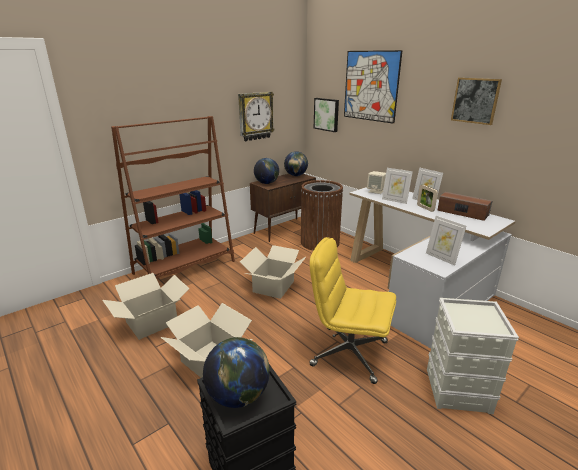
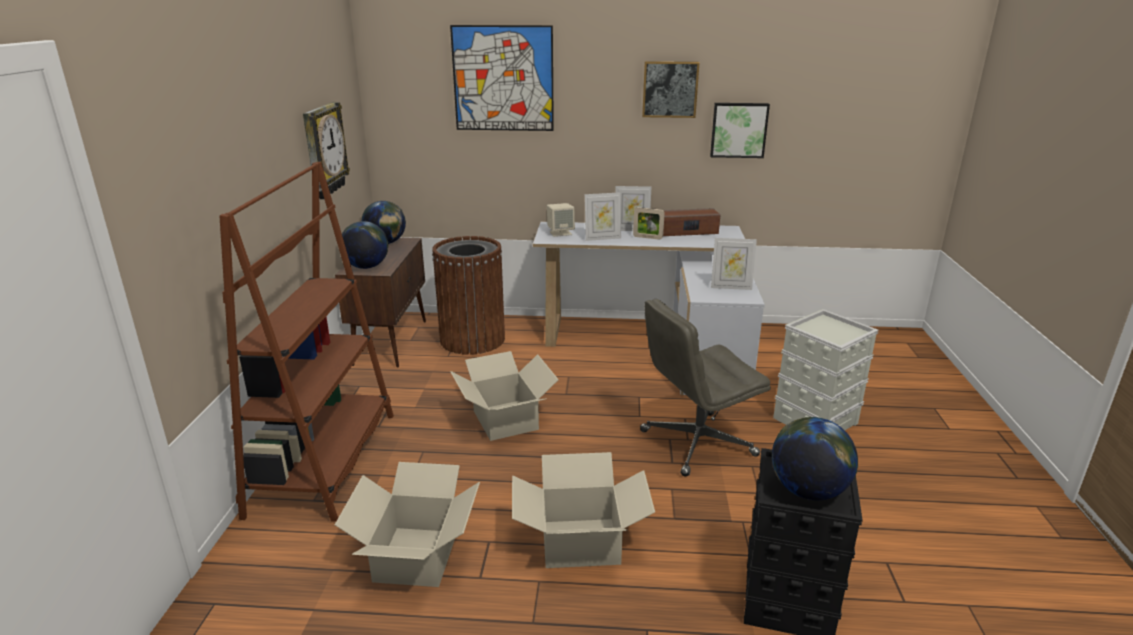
camera: 45 degrees left, 0 degrees up
(327, 114) = (418, 130): picture -> picture (738, 130)
(348, 353) = (696, 444): yellow office chair -> grey office chair

